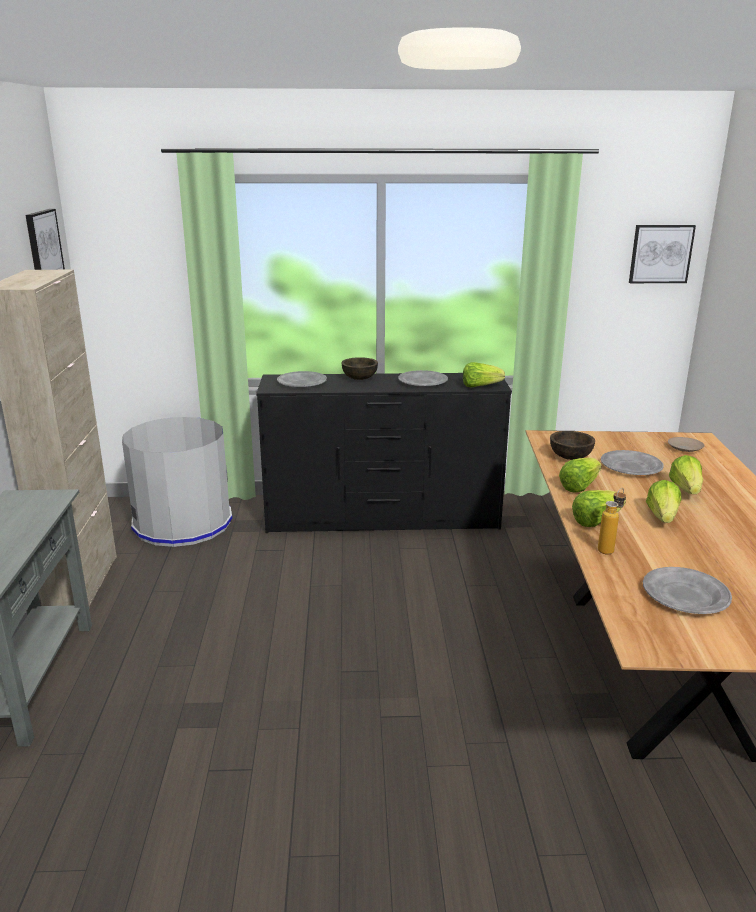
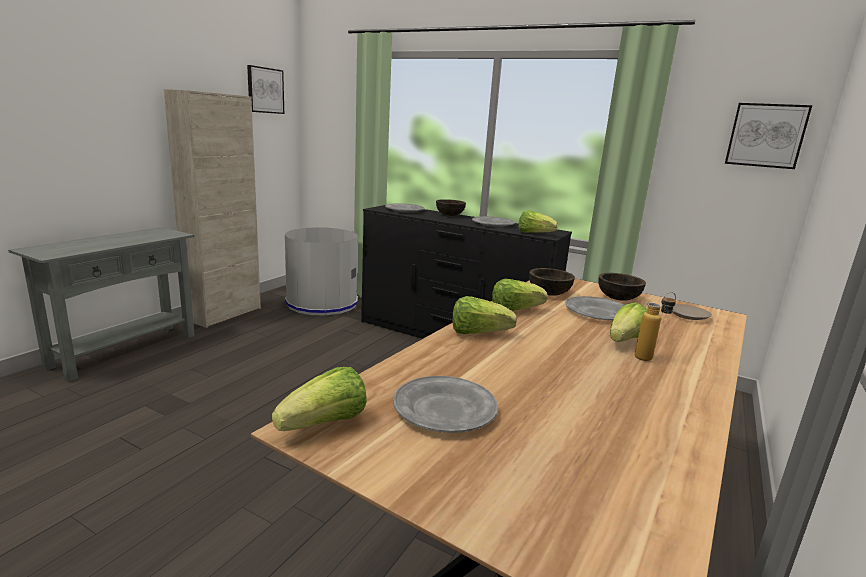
camera: 30 degrees right, 5 degrees down
(608, 548) = (447, 352): bottle -> bottle (649, 357)
(620, 444) = (618, 298): none -> brown bowl
(662, 517) = (554, 350): lettuce -> lettuce (325, 424)

